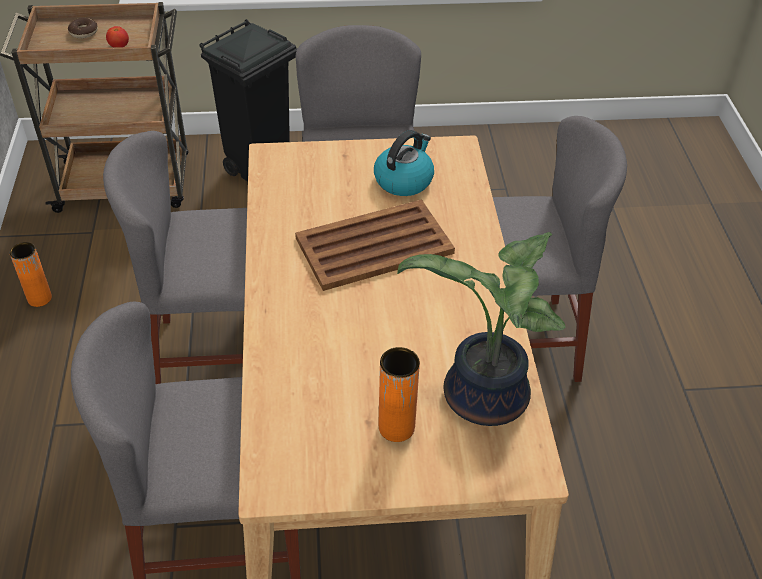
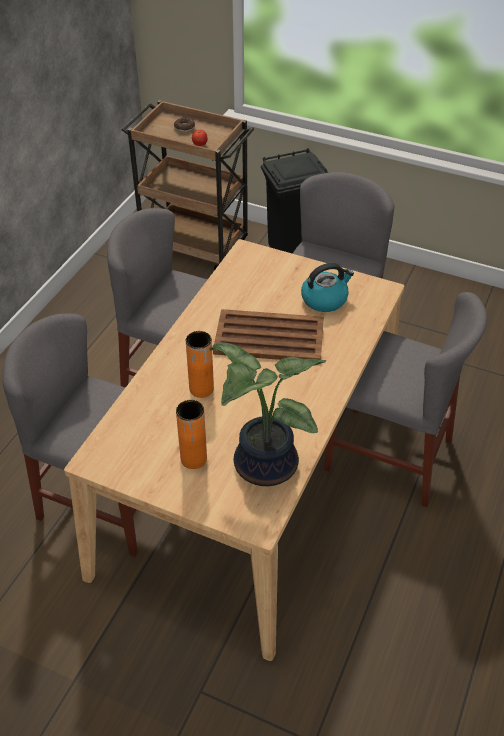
camera: 30 degrees right, 0 degrees up
(39, 298) = (95, 303): orange vase -> orange vase (201, 389)

